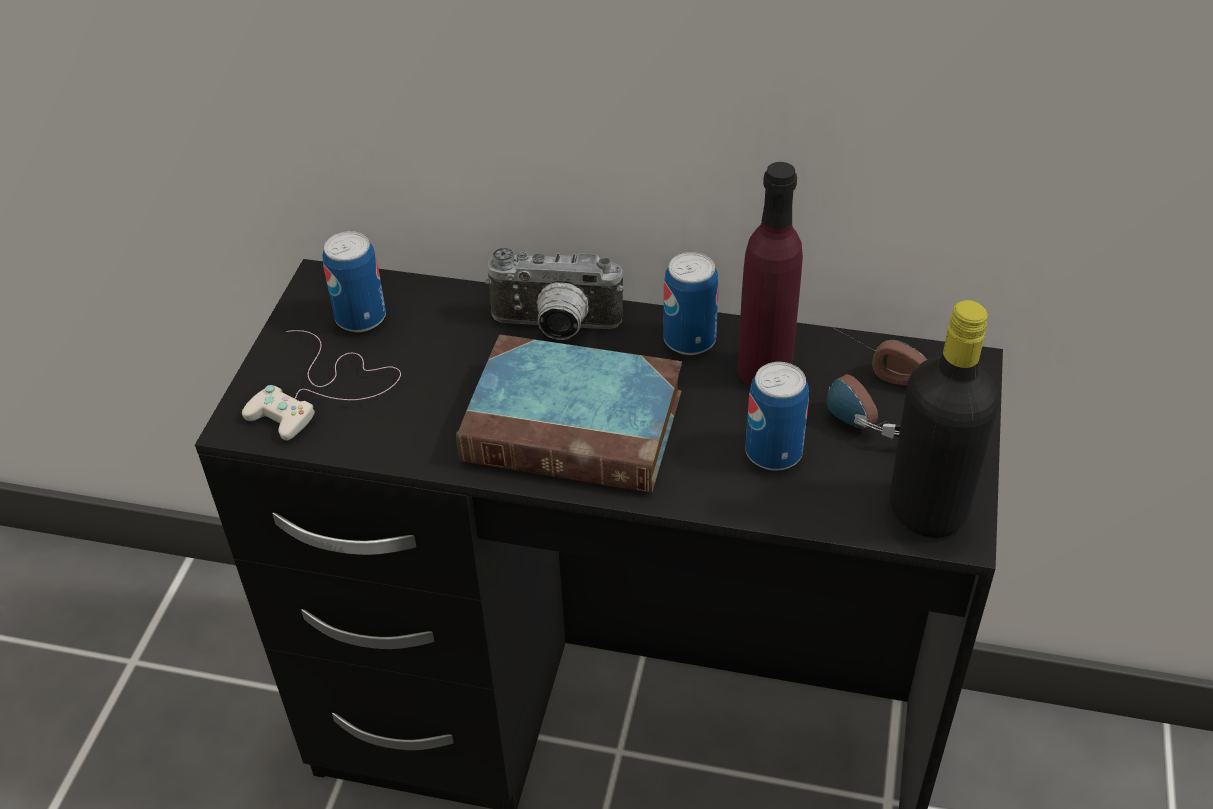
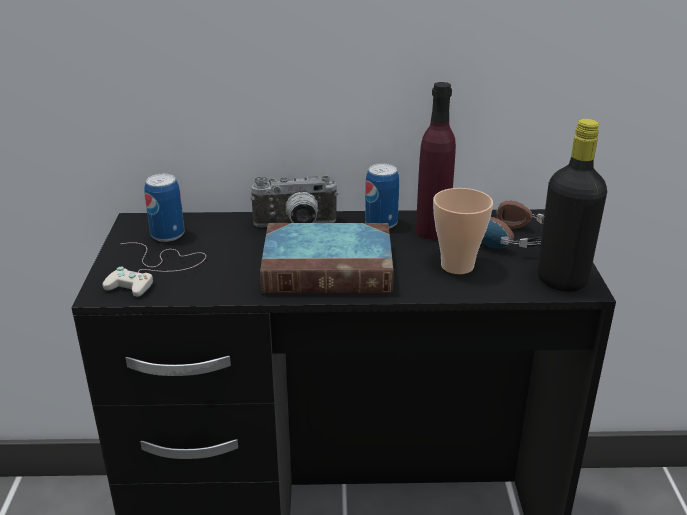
camera: 15 degrees left, 15 degrees down
(773, 452) = (457, 266): can -> cup

